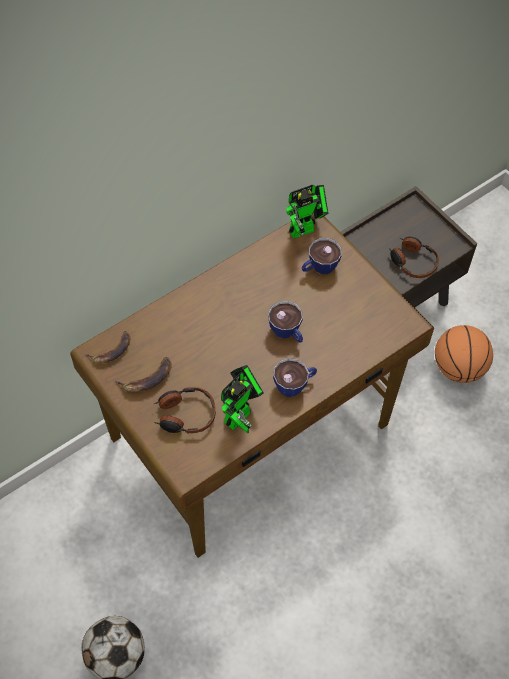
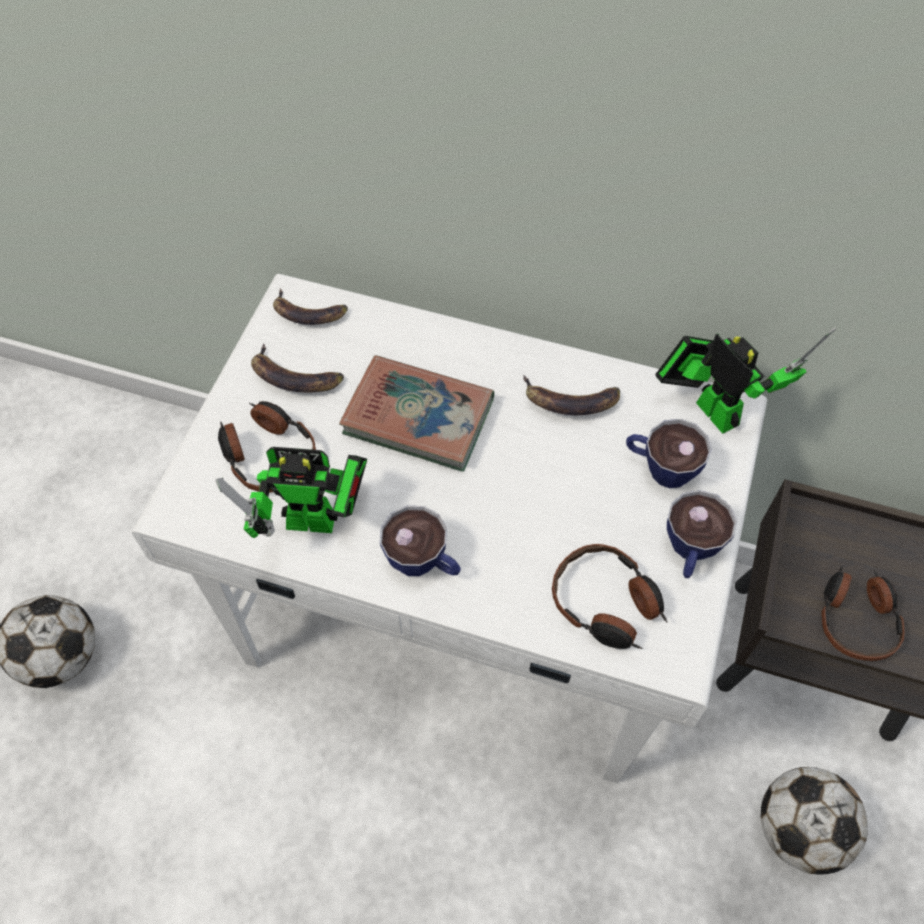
camera: 55 degrees right, 0 degrees up
(216, 341) = (418, 417): none -> book
(253, 433) = (465, 612): brown desk -> white desk
(258, 278) = (569, 402): none -> banana
(287, 333) = (507, 497): cup -> cup (690, 552)
(305, 229) = (712, 408): toy robot -> toy robot turned 150 degrees counterclockwise
(366, 330) = (606, 604): none -> headphones
(458, 368) = (798, 829): basketball -> football

